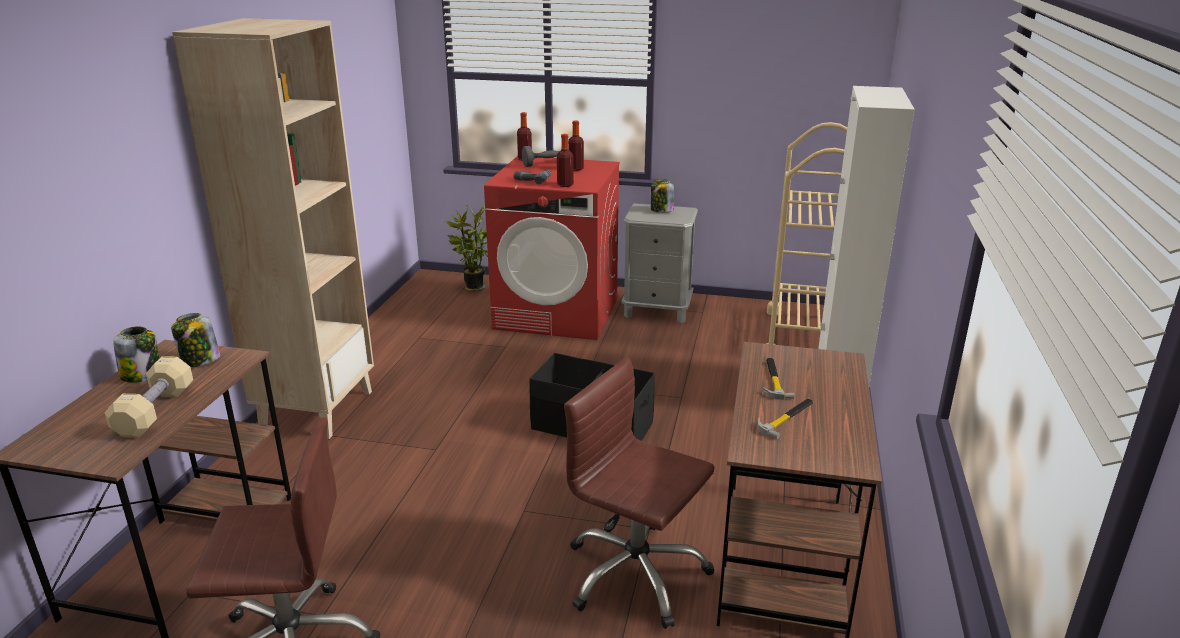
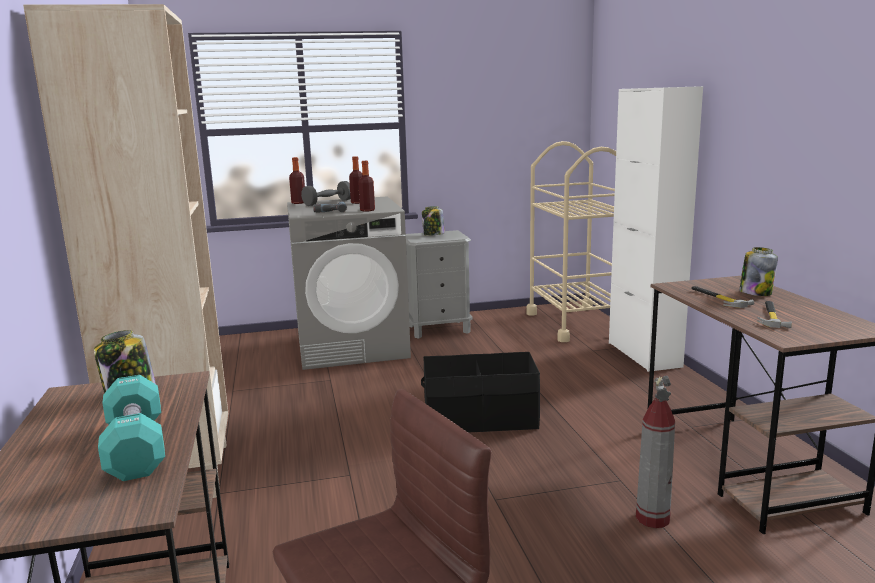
camera: 25 degrees left, 10 degrees down
(142, 375) = (63, 421): jar -> jar (755, 293)
(155, 412) = (136, 448): beige dumbbell -> turquoise dumbbell
(472, 288) = (247, 344): potted plant -> none
(557, 313) = (352, 347): red washing machine -> grey washing machine
(635, 574) = (652, 518): brown office chair -> fire extinguisher

